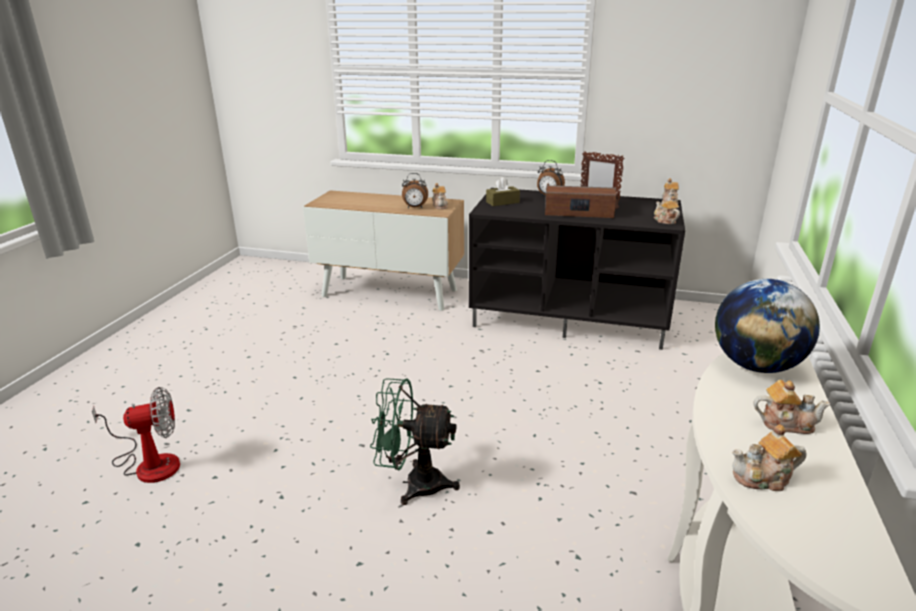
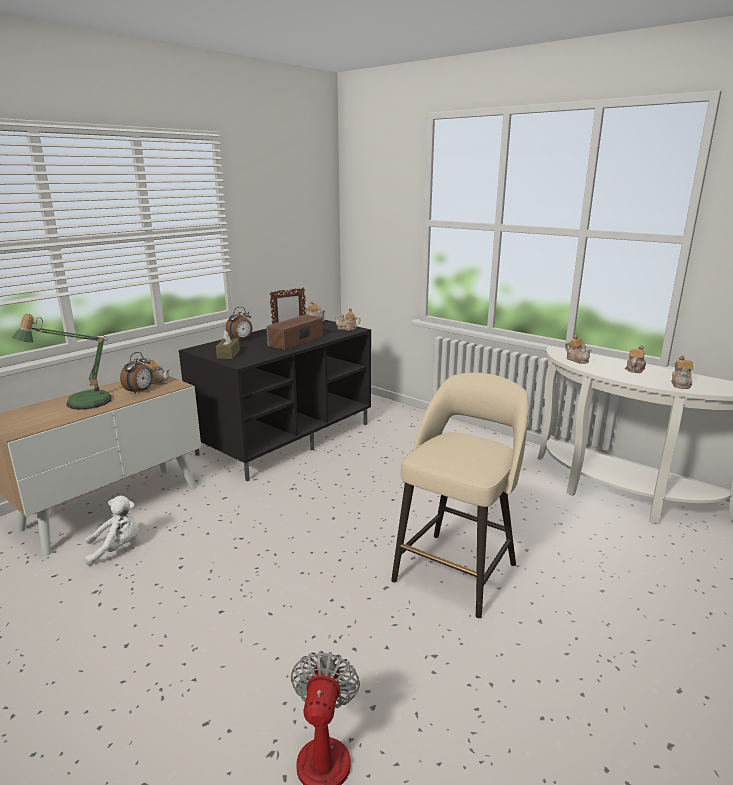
camera: 65 degrees left, 5 degrees down
(343, 314) = (117, 548): none -> white plush toy
(377, 201) = (80, 403): none -> table lamp
(414, 484) = (457, 570): green fan -> beige stool
(756, 366) = (577, 360): globe -> teapot

